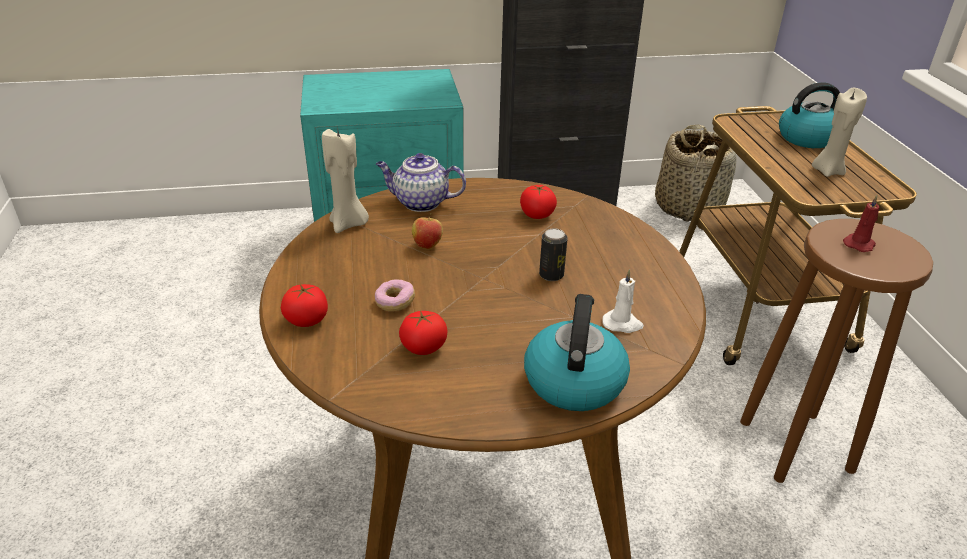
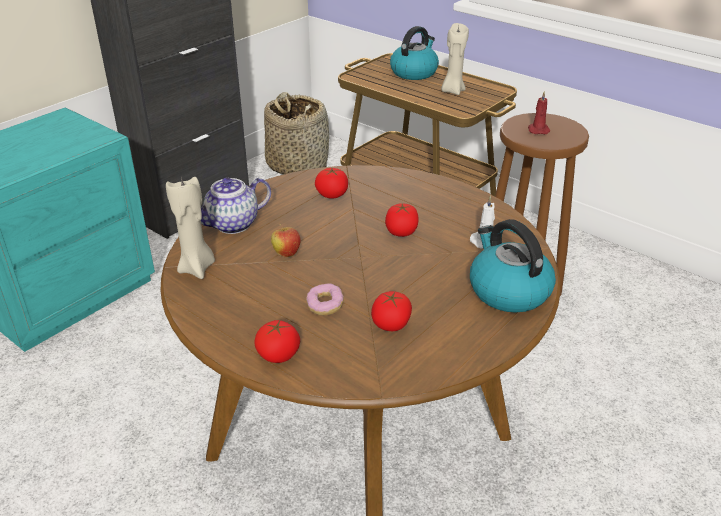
camera: 40 degrees left, 0 degrees up
(551, 275) = (401, 232): can -> tomato

